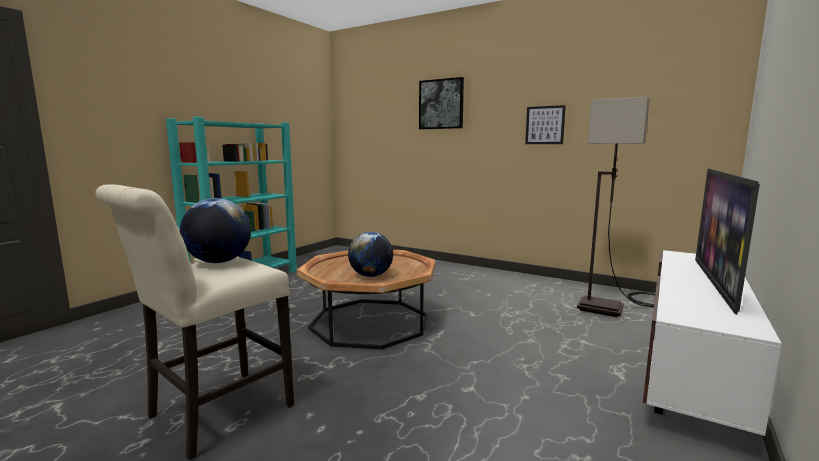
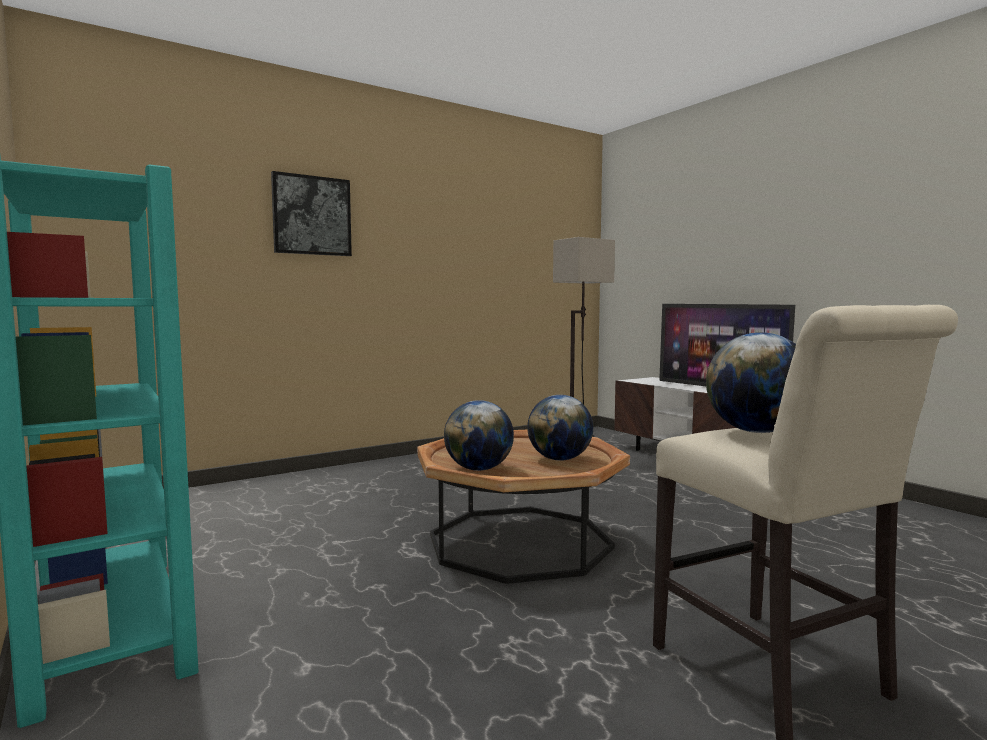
camera: 65 degrees left, 5 degrees down
(332, 265) = (479, 469): none -> globe
(545, 125) = (455, 260): picture -> none

